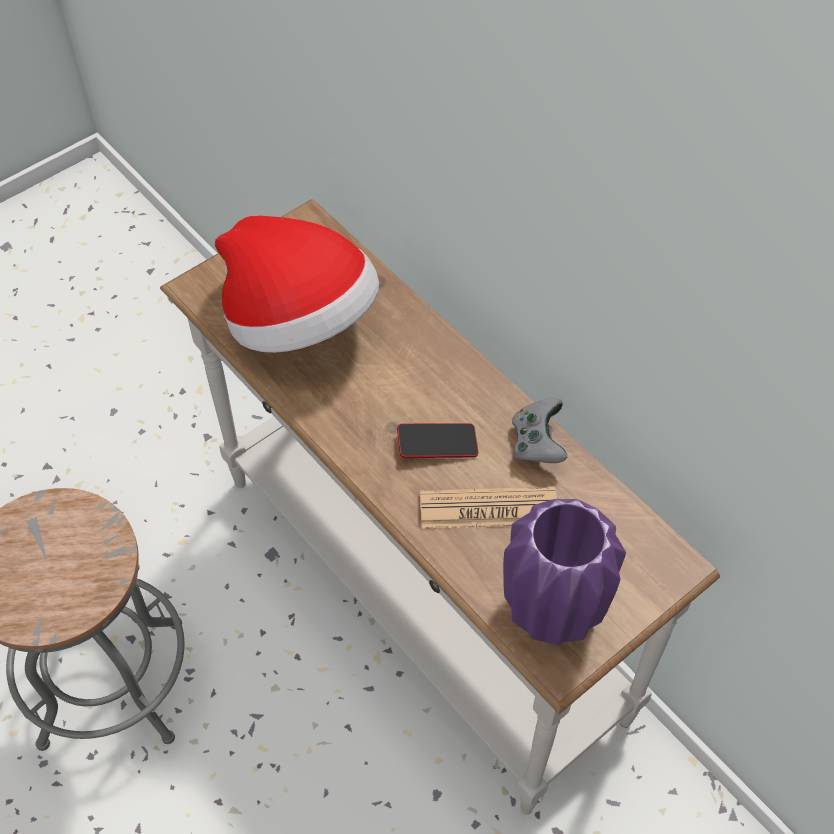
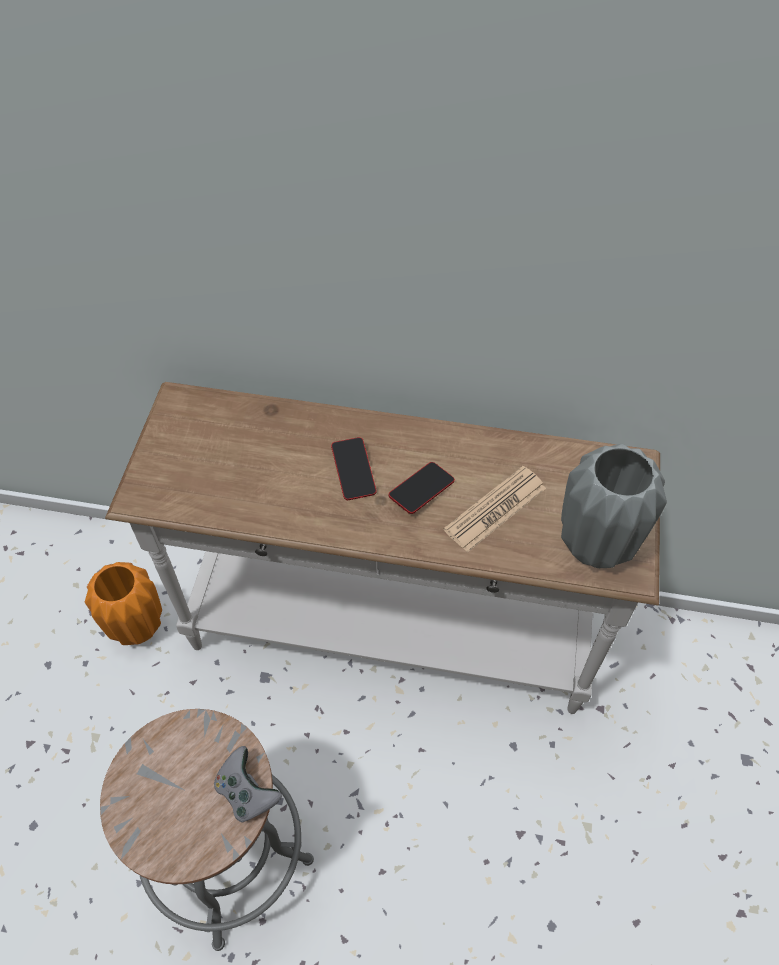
camera: 40 degrees left, 0 degrees up
(207, 429) = (136, 625): none -> orange vase
(299, 322) = (243, 473): hat -> none
(394, 385) = (353, 471): none -> phone
(537, 443) = (482, 446): grey game controller -> grey game controller (247, 791)
(554, 611) = (596, 543): purple vase -> grey vase

